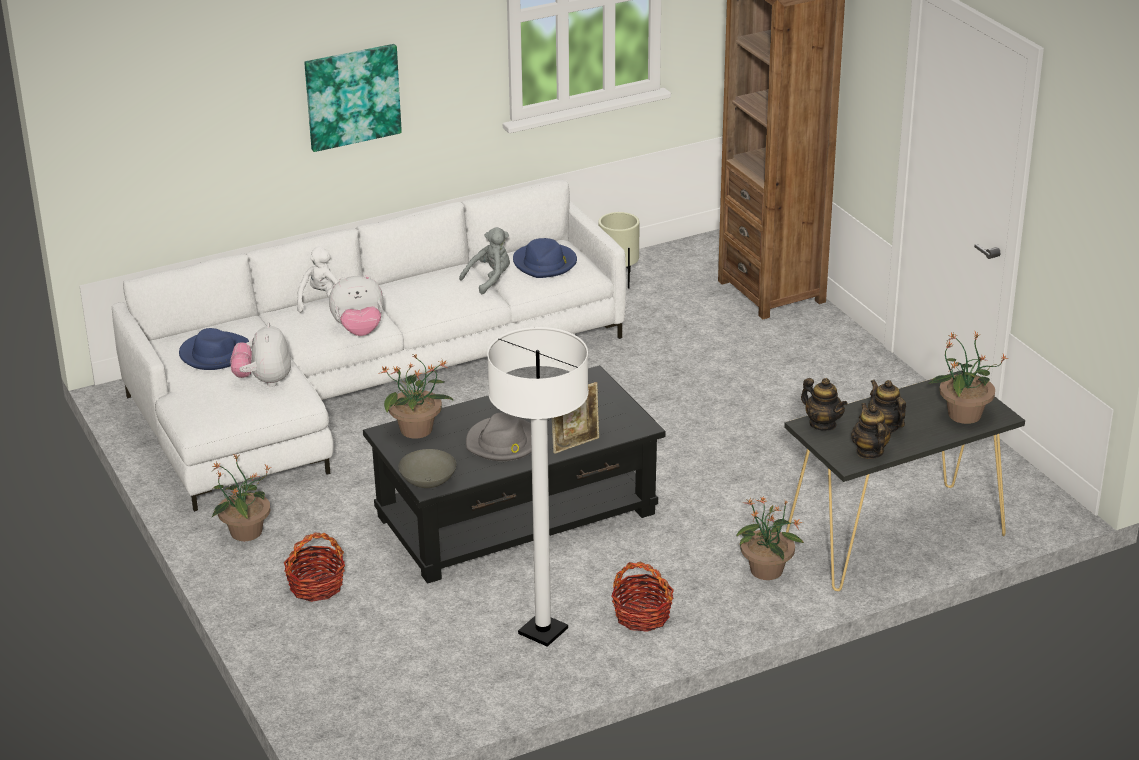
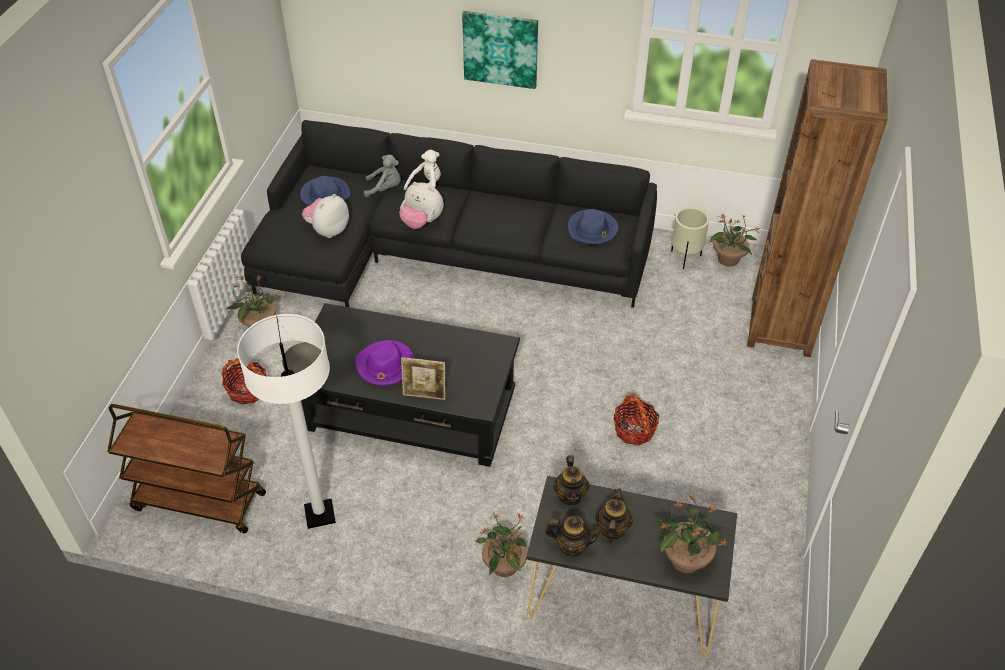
camera: 40 degrees right, 15 degrees up
(360, 383) = (440, 253): white sofa -> black sofa
(401, 691) = (198, 502): none -> brown cart
(417, 430) = (351, 323): potted plant -> potted plant (728, 260)
(490, 280) = (543, 224): grey plush toy -> grey plush toy (385, 188)
(503, 443) = (385, 366): grey hat -> purple hat
(642, 616) = (387, 545): basket -> basket (634, 430)
(869, 452) = (571, 546): teapot -> teapot turned 75 degrees clockwise

